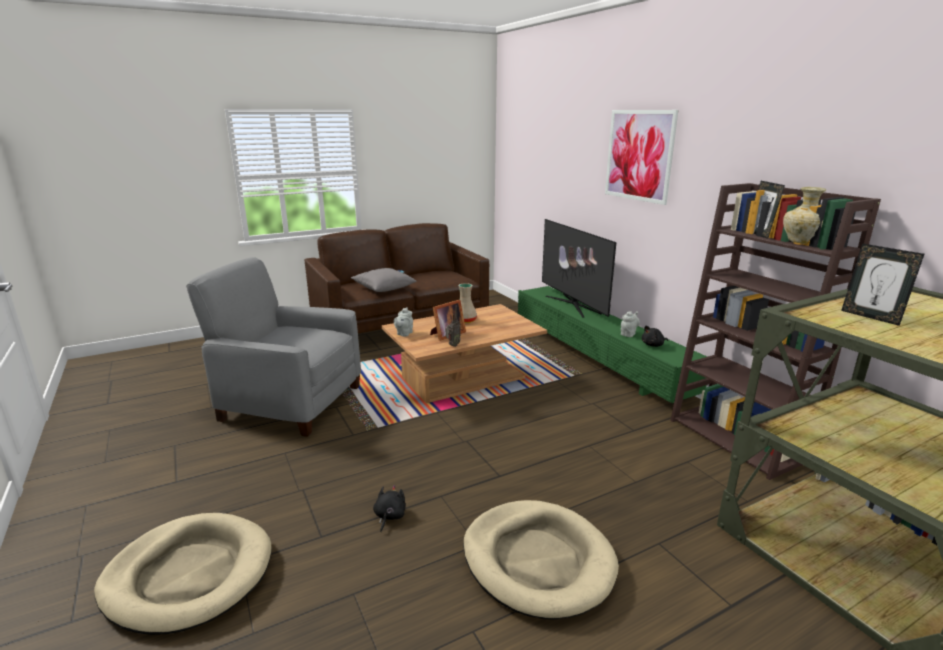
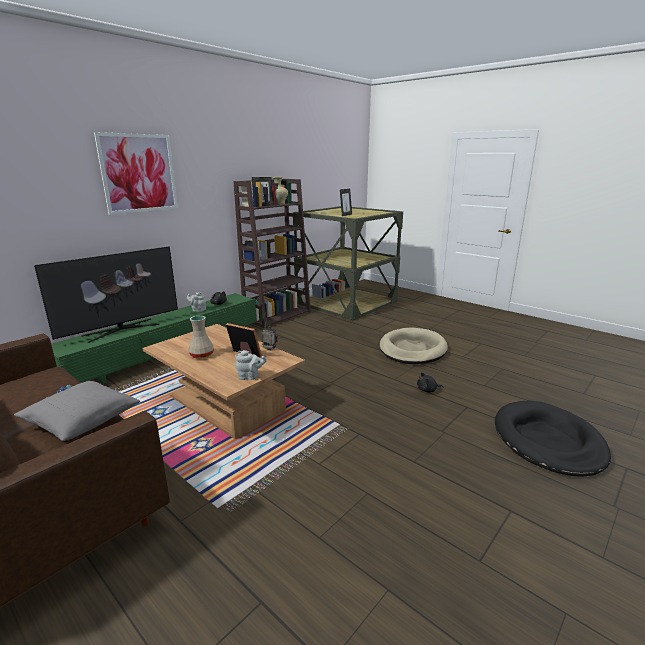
camera: 110 degrees left, 0 degrees up
(189, 575) = (548, 441): beige dog bed -> black dog bed
(290, 402) = (330, 505): grey armchair -> none

